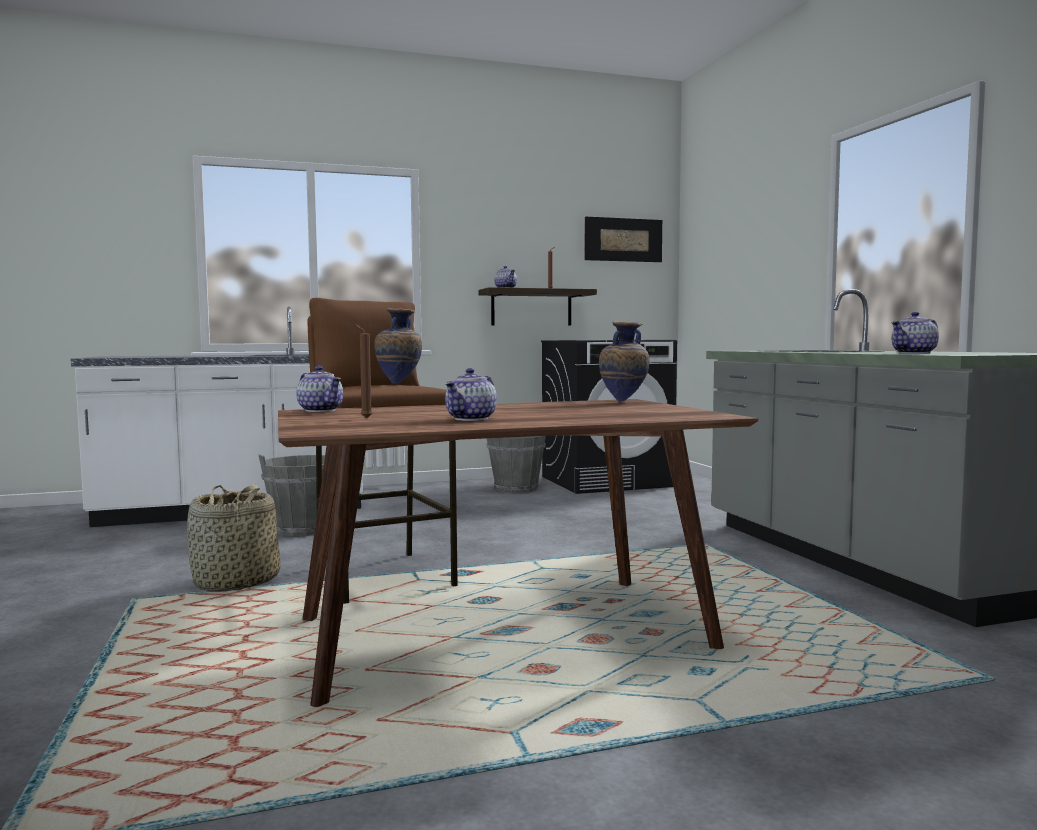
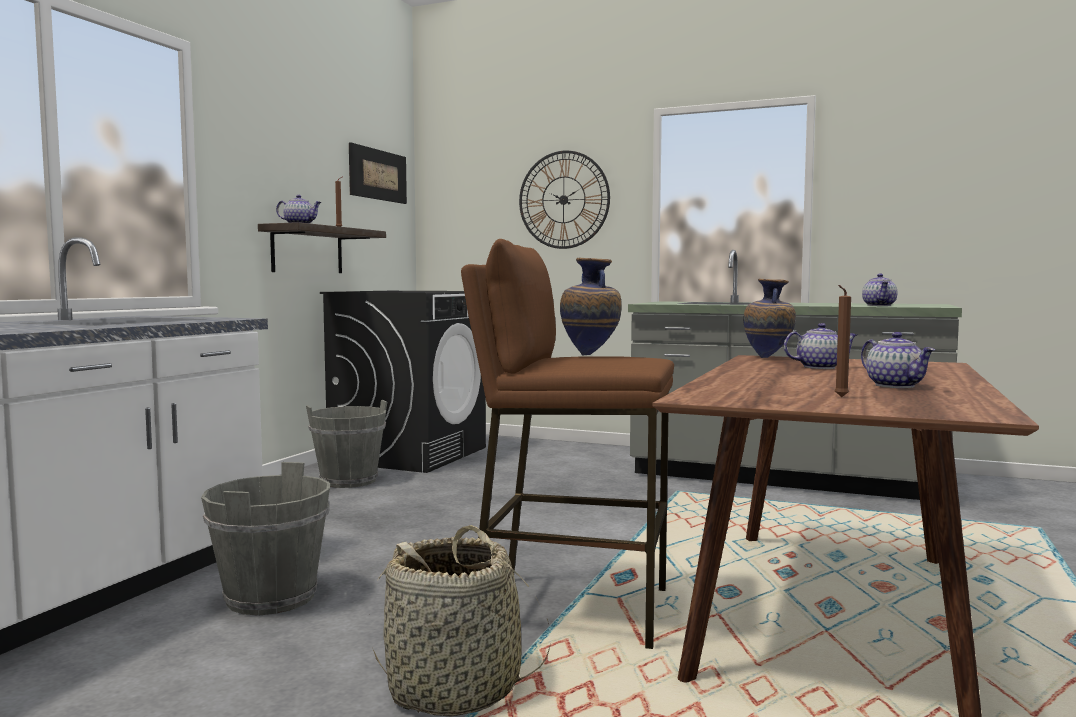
camera: 50 degrees left, 0 degrees up
(321, 410) = (704, 396): teapot -> teapot (819, 367)
(765, 245) = (563, 200): none -> wall clock

